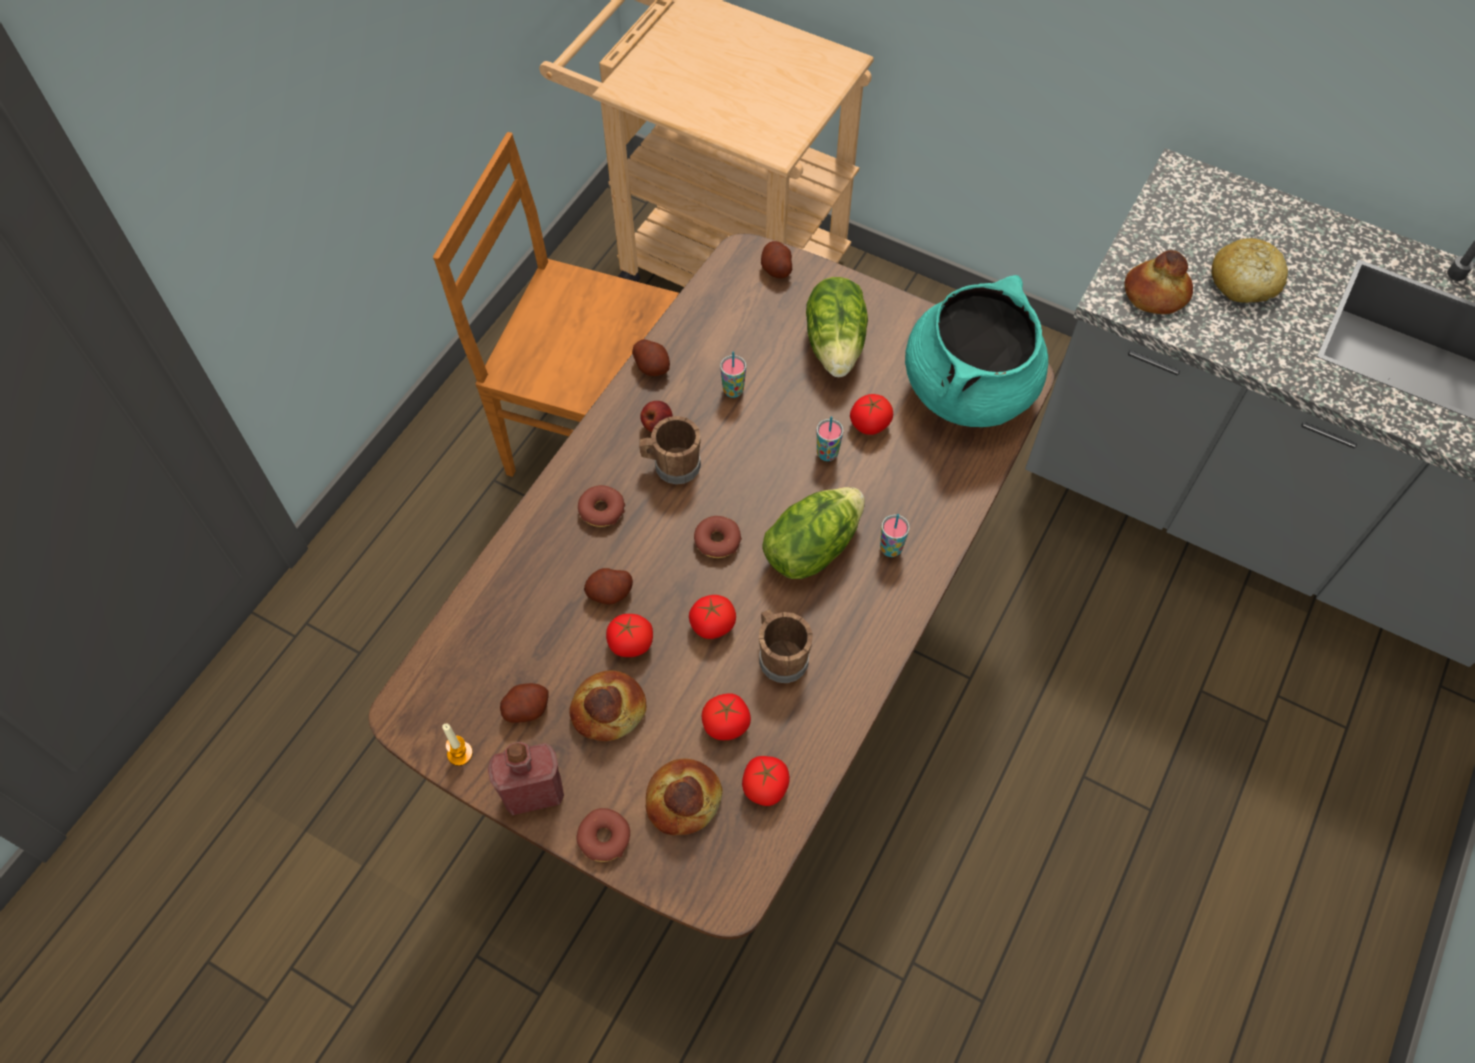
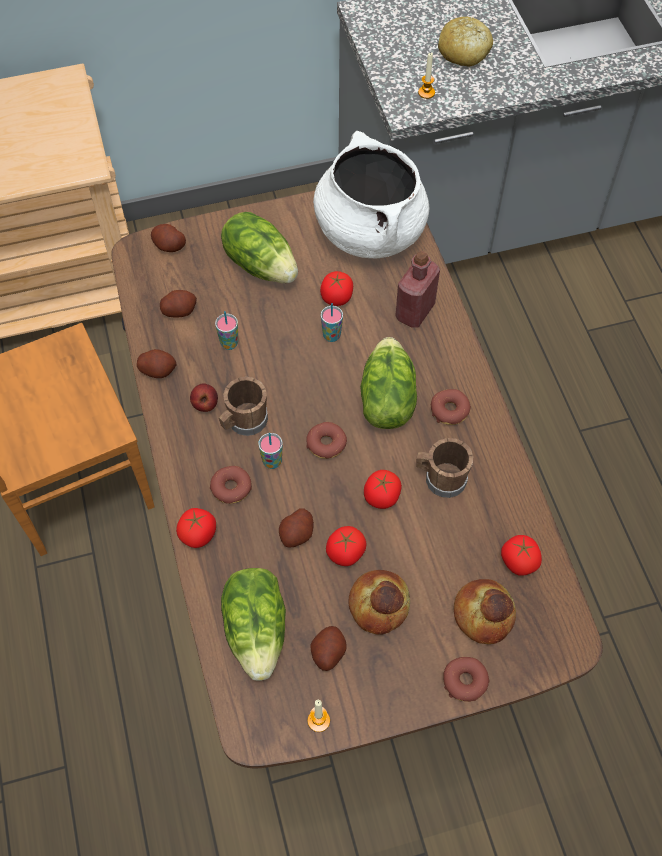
camera: 45 degrees left, 0 degrees up
(495, 640) = (258, 630): none -> lettuce
(534, 793) = (393, 698): red bottle -> red bottle (415, 311)
(723, 330) = (179, 310): none -> potato
(726, 724) = (456, 547): tomato -> tomato (198, 534)
(857, 605) = (449, 410): none -> donut
(890, 549) = (431, 361): cup -> cup (272, 462)
(968, 388) = (369, 231): turquoise cooking pot -> white cooking pot
(1155, 295) = (426, 92): bread -> candle

